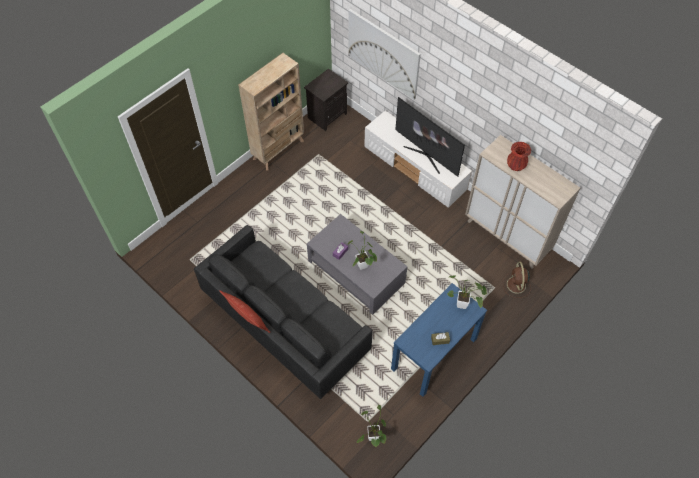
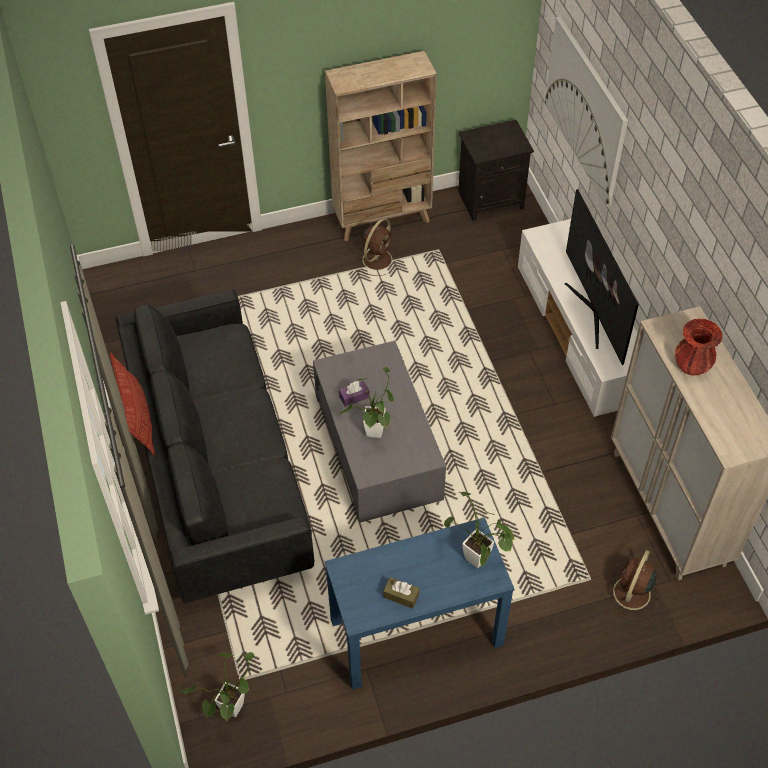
camera: 30 degrees right, 5 degrees down
(290, 172) = (378, 259): none -> brown fan

